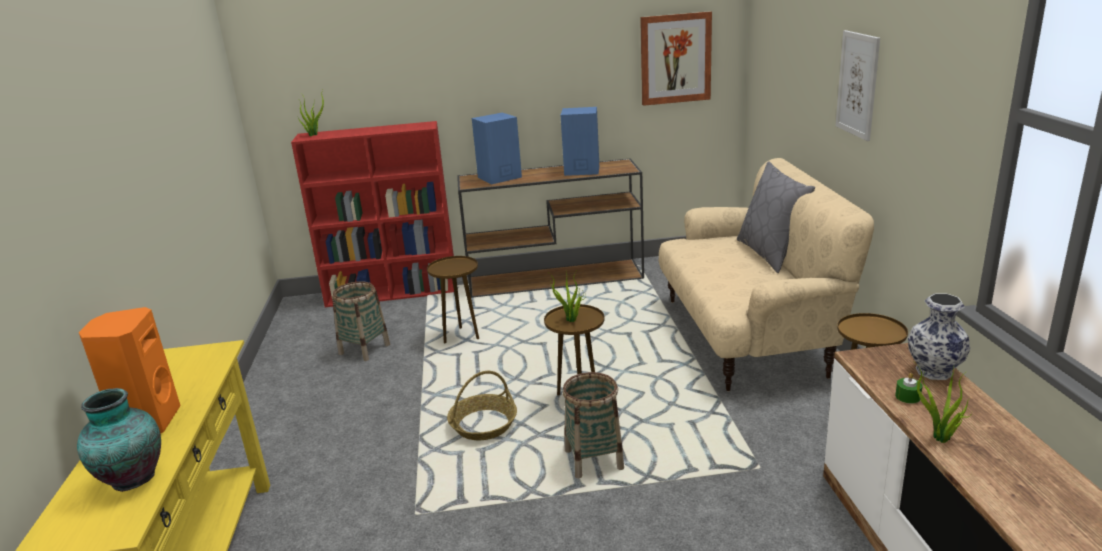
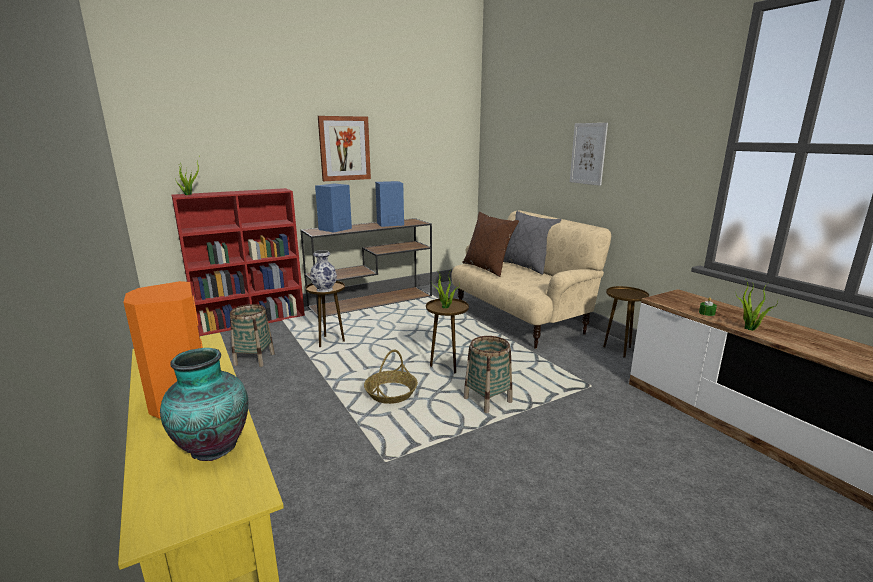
camera: 25 degrees left, 5 degrees down
(675, 58) = (440, 153): picture -> picture (344, 148)
(704, 252) = (488, 268): none -> brown pillow
(934, 370) = (702, 300): vase -> vase (325, 289)

